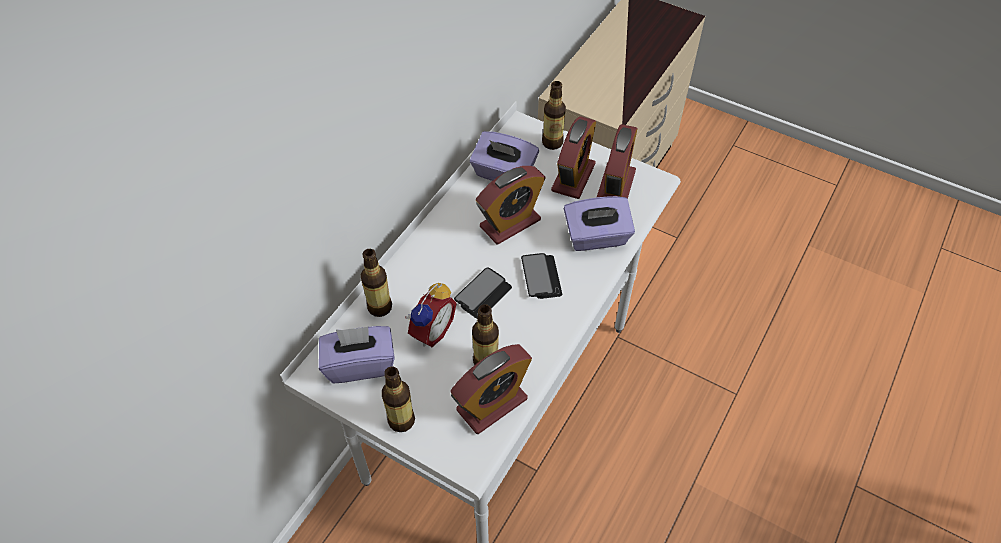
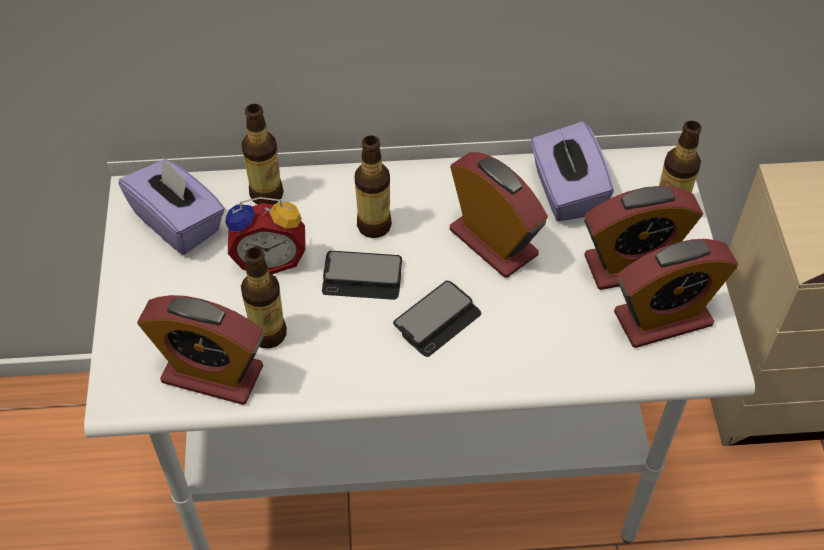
camera: 55 degrees right, 0 degrees up
(401, 420) = (132, 301): bottle -> bottle (374, 225)
(510, 223) = (493, 242): alarm clock -> alarm clock turned 150 degrees counterclockwise
(596, 237) = (553, 344): purple tissue box -> none

